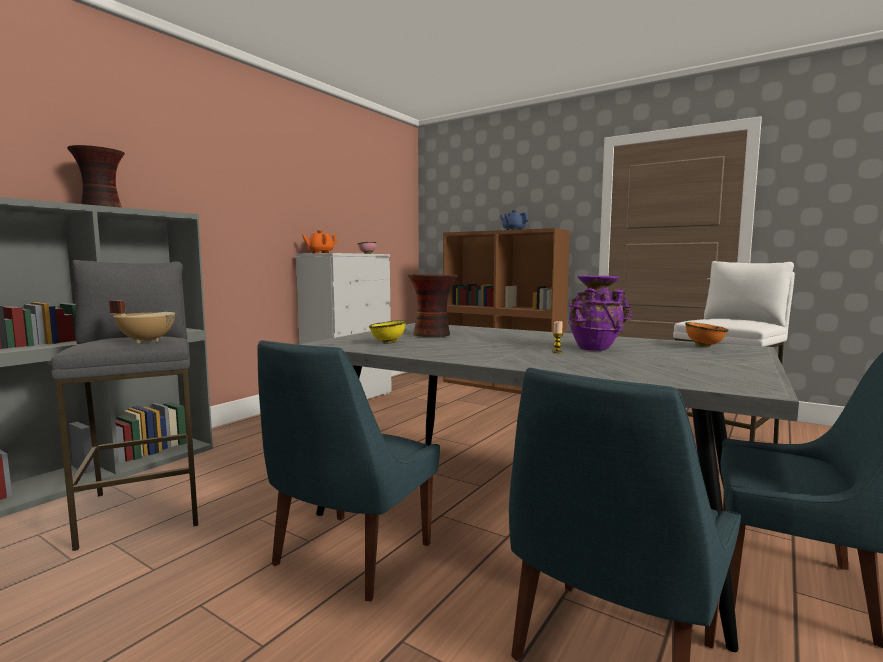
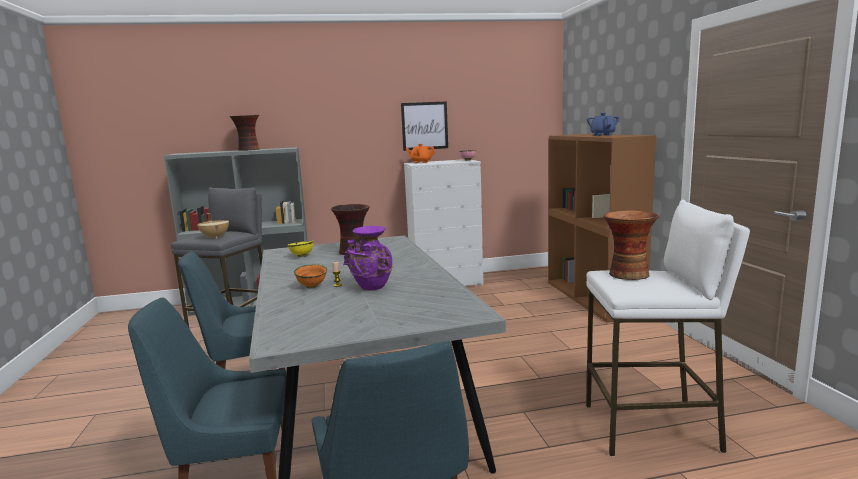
camera: 45 degrees right, 5 degrees up
(313, 211) = (424, 126): none -> picture
(704, 346) = (449, 304): orange bowl -> orange bowl (312, 286)
(713, 319) = (627, 274): none -> vase

